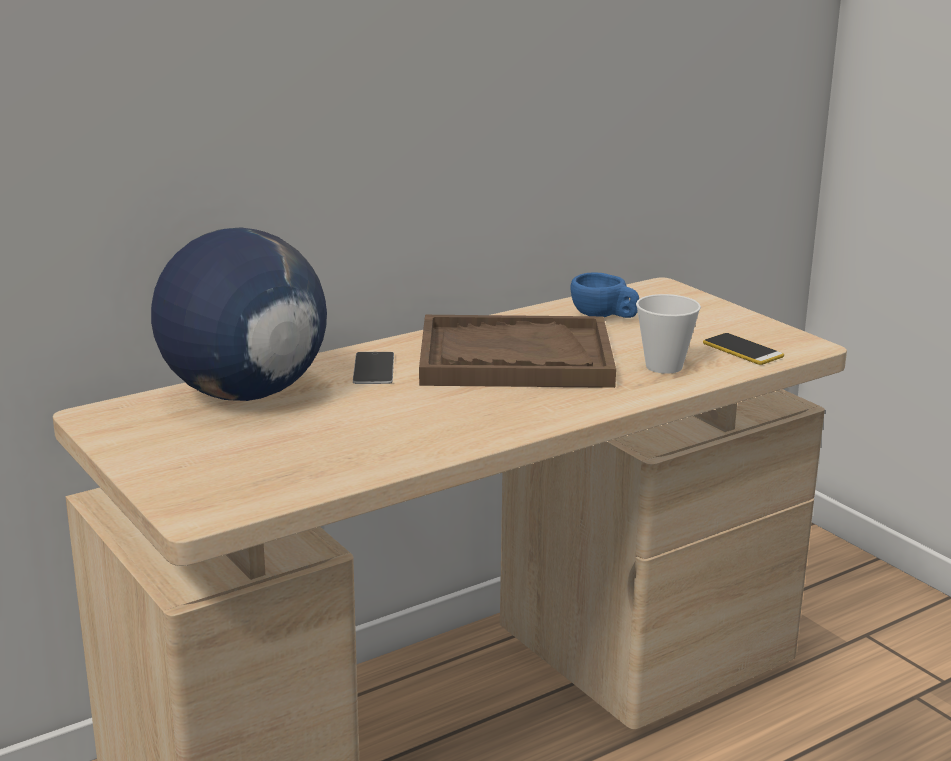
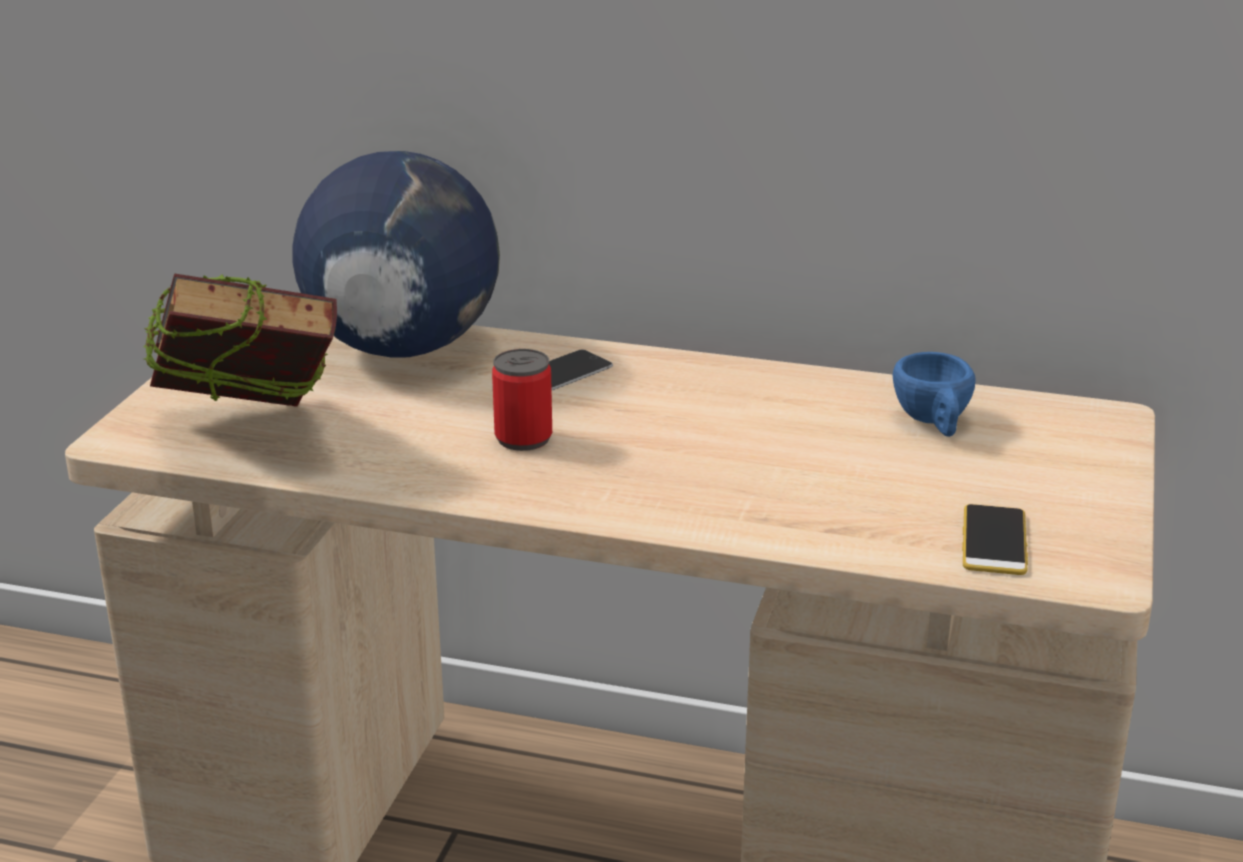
camera: 50 degrees right, 5 degrees up
(280, 474) = (250, 437): none -> book
(440, 404) = (523, 438): none -> can
(514, 358) = (713, 425): brown tray -> none
(664, 366) = (844, 512): cup -> none

